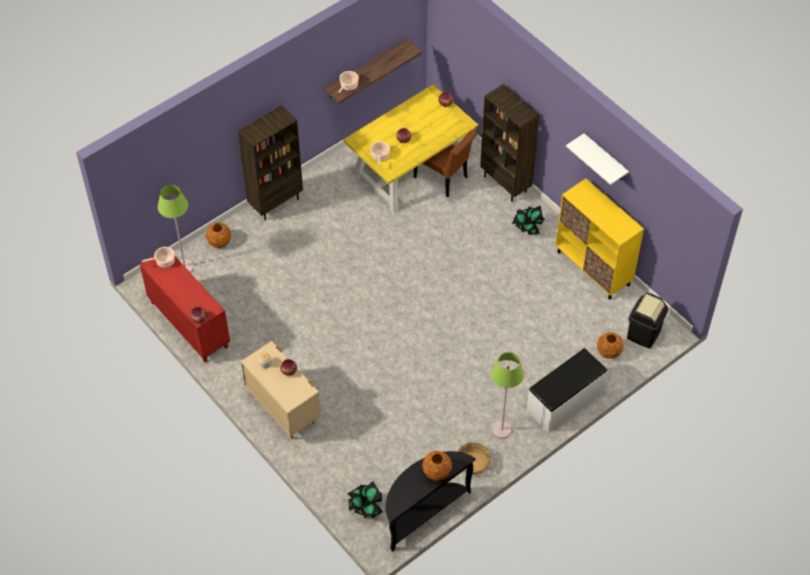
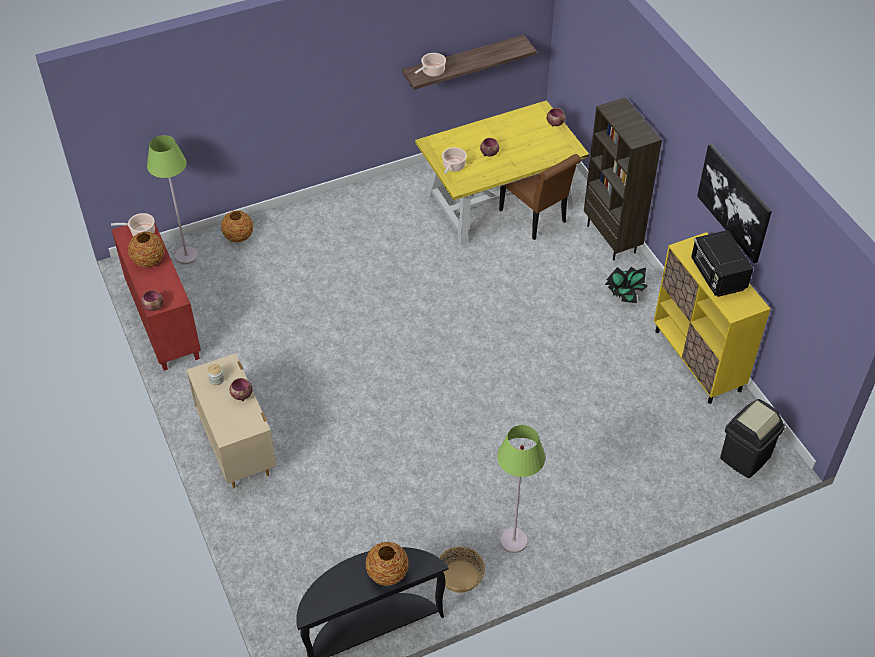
camera: 15 degrees right, 5 degrees down
(276, 203) = (322, 207): brown bookcase -> none
(365, 508) = (294, 602): potted plant -> none
(565, 401) = (612, 522): white bench -> none
(602, 211) = (717, 277): none -> black microwave
(605, 158) = (734, 202): white shelf -> picture
(609, 352) = (690, 471): vase -> vase (149, 261)

